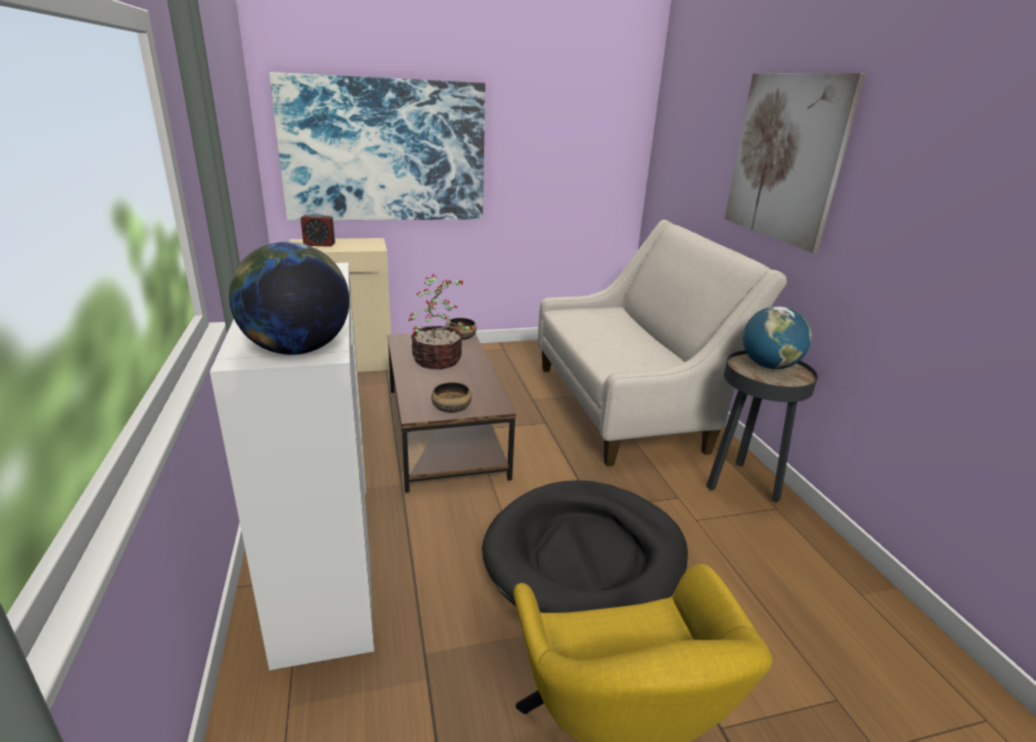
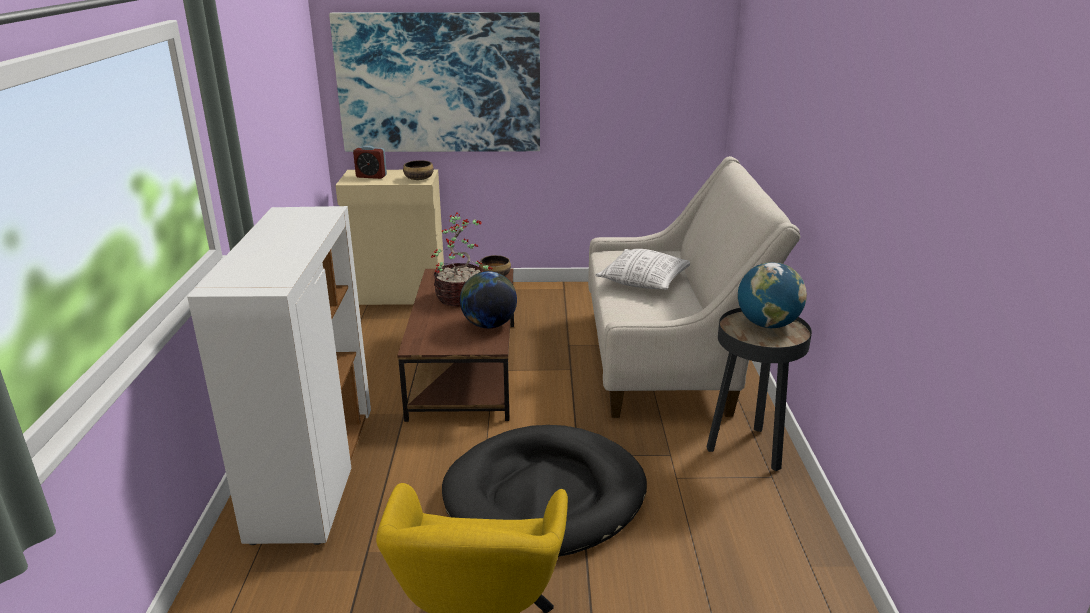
camera: 15 degrees right, 0 degrees up
(296, 349) = (255, 283): globe -> globe (488, 325)
(452, 408) = (450, 344): bowl -> bowl (419, 178)
(610, 335) = (644, 281): none -> pillow
(785, 158) = (807, 103): picture -> none

